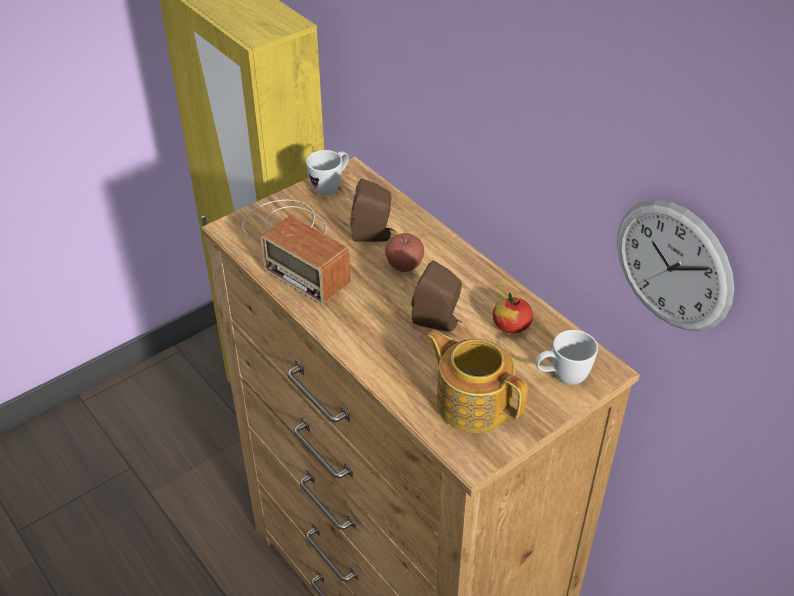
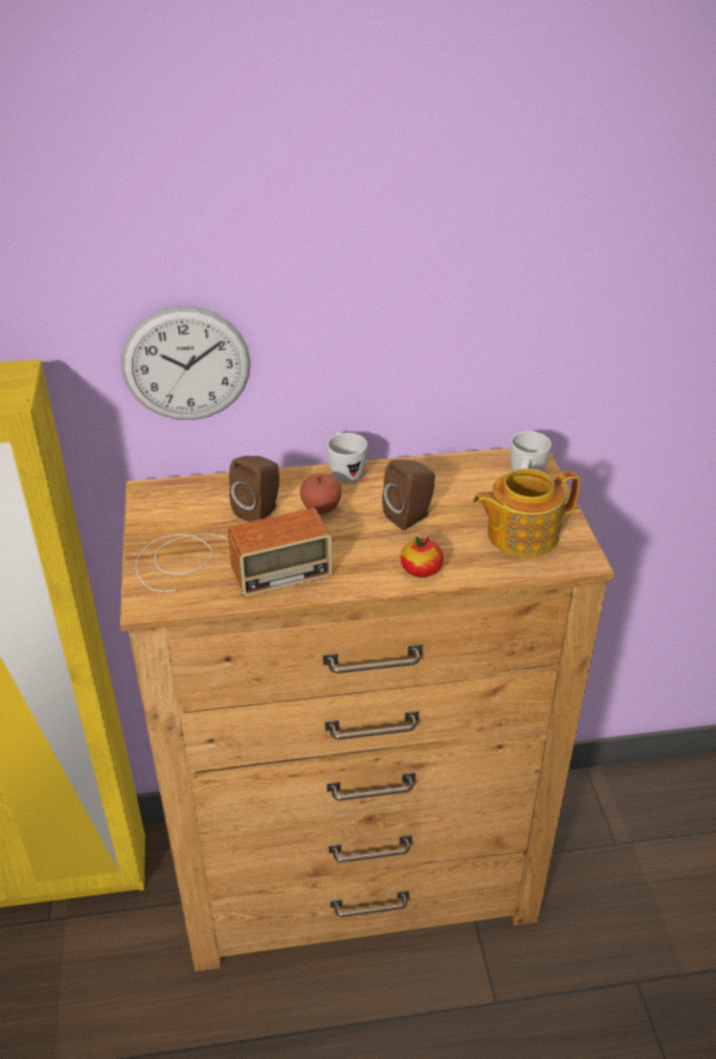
camera: 60 degrees left, 5 degrees down
(330, 186) = (157, 511): white mug -> white mug (344, 472)
(511, 325) = (448, 481): apple -> apple (421, 570)
(673, 265) = (555, 332): wall clock -> wall clock (186, 364)

